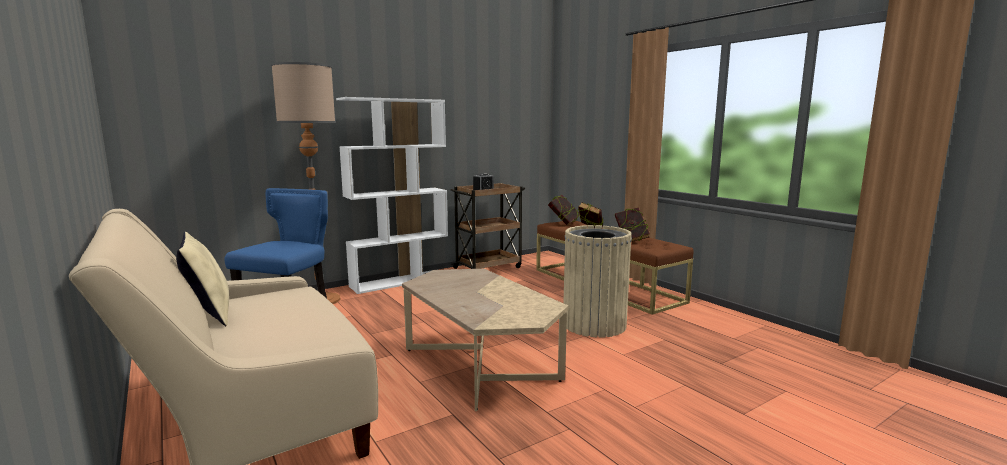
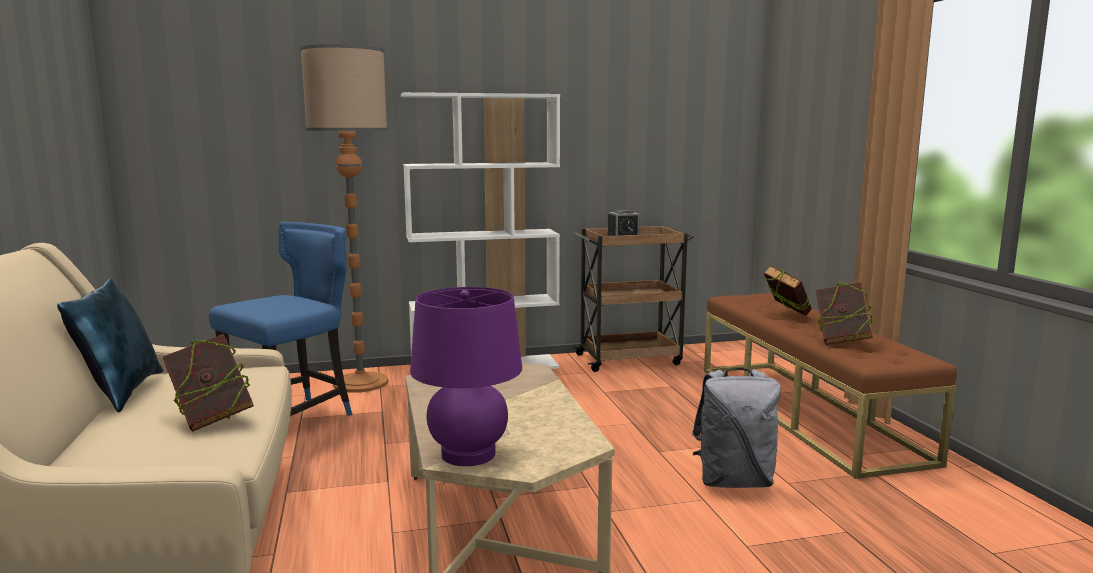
camera: 20 degrees right, 0 degrees up
(209, 314) = (121, 392): beige pillow -> blue pillow
(492, 319) = (468, 454): none -> purple table lamp
(563, 223) = (752, 298): book -> book (212, 419)
(594, 324) = (734, 481): beige trash can -> grey backpack

